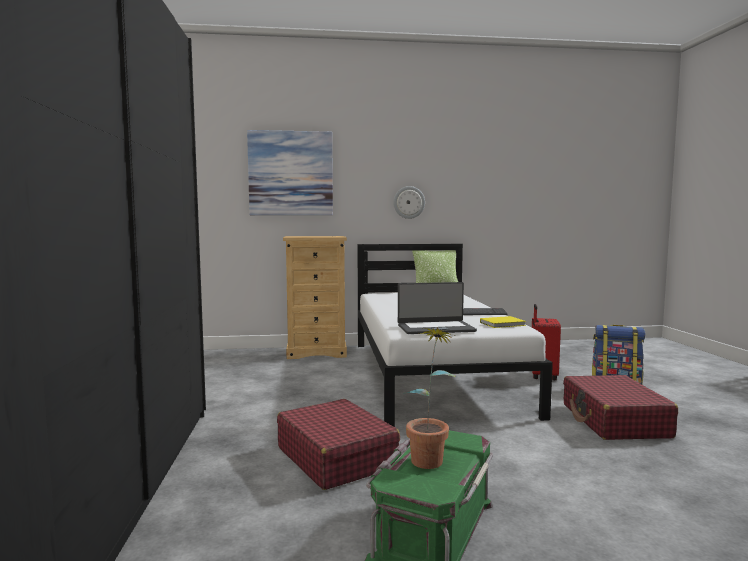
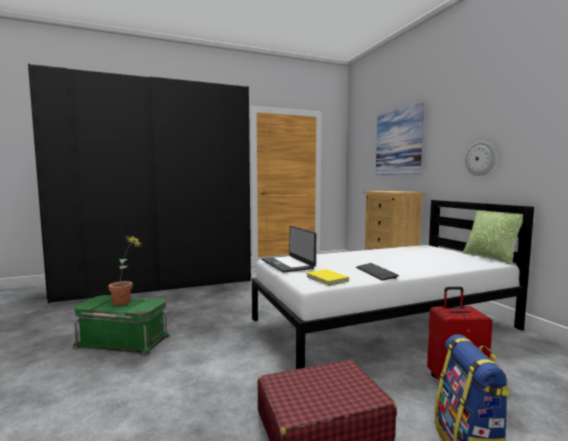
camera: 75 degrees right, 0 degrees up
(336, 457) = (206, 312): red suitcase -> none

